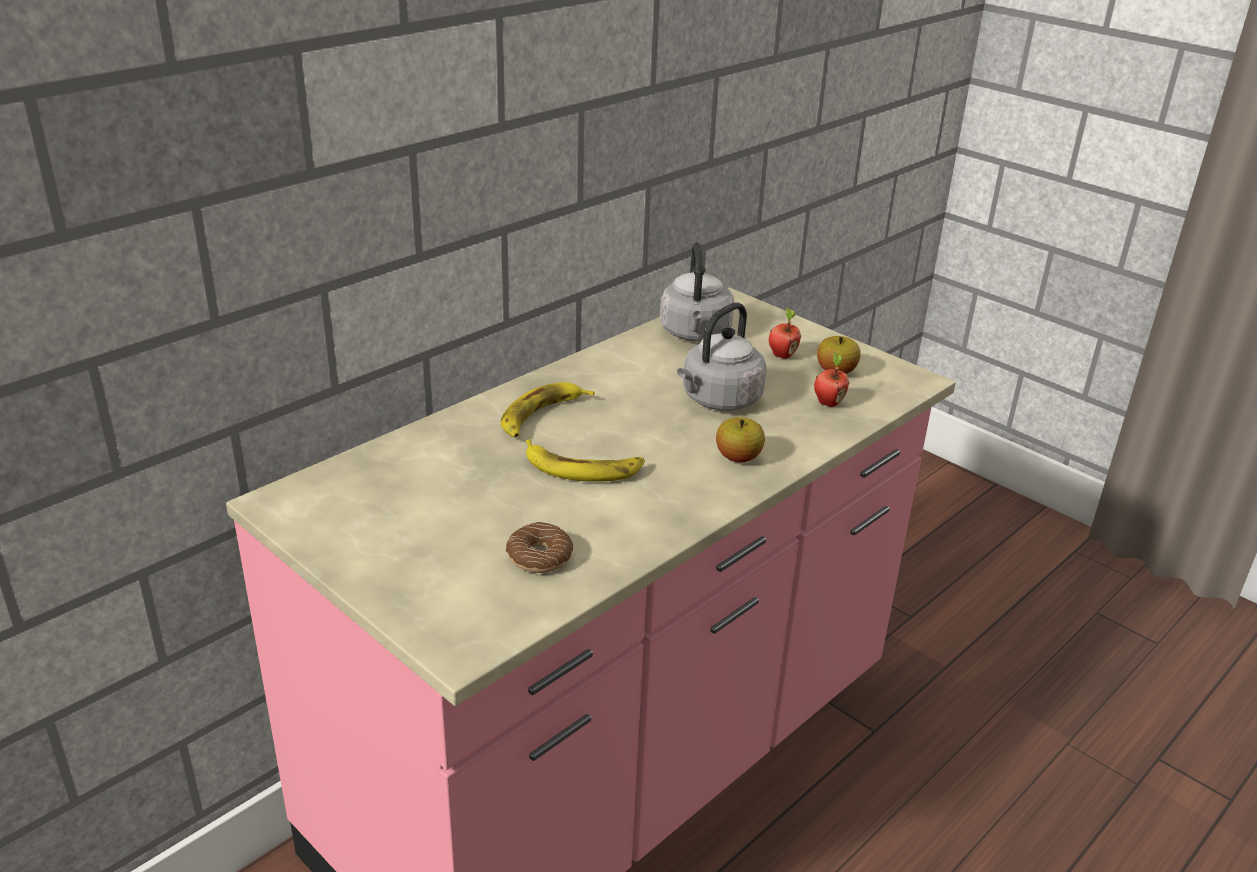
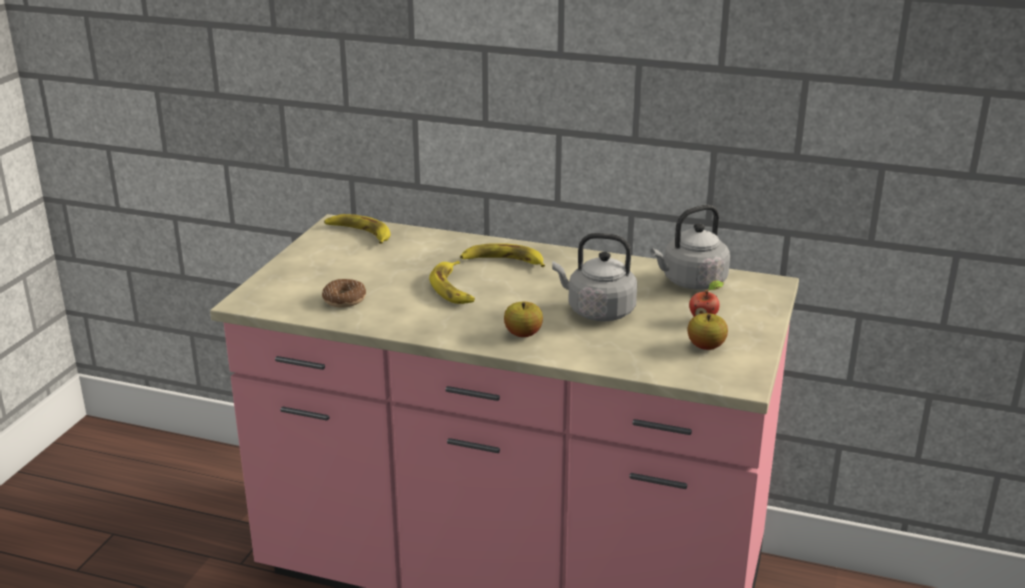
camera: 65 degrees right, 5 degrees down
(336, 492) = (359, 233): none -> banana
(828, 402) = (648, 352): apple -> none

